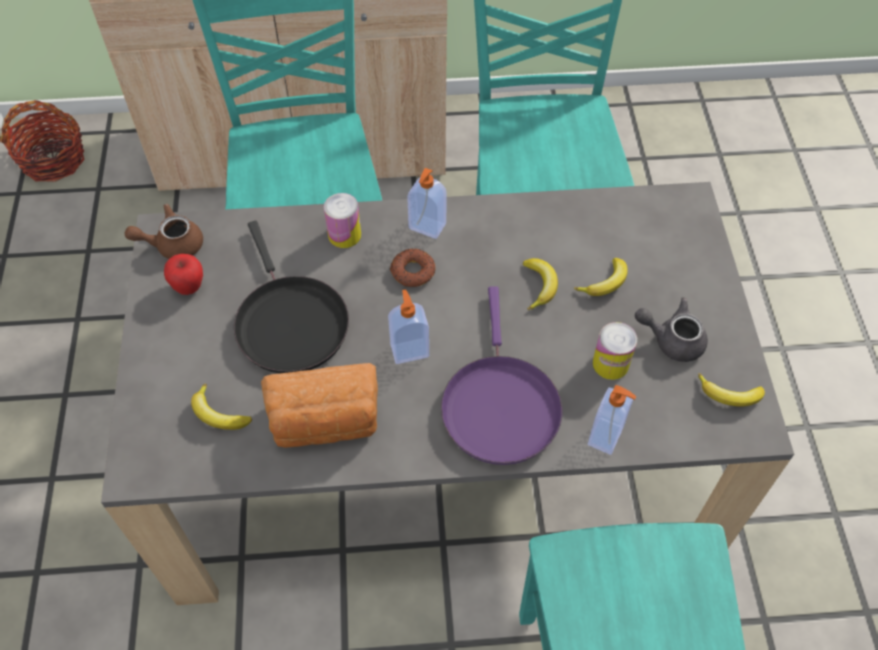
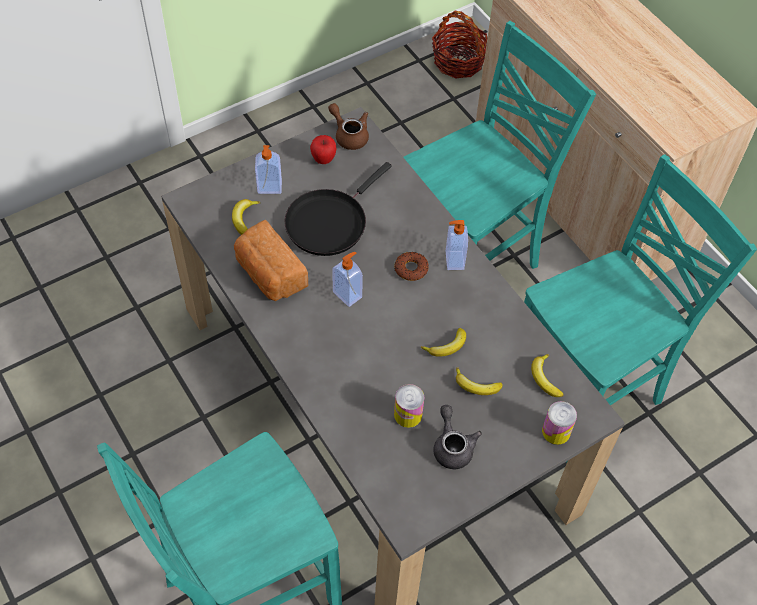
camera: 60 degrees right, 0 degrees up
(344, 235) = (416, 218): can -> can (556, 431)
(499, 405) = (335, 362): purple frying pan -> none
(606, 436) = (348, 433): soap dispenser -> soap dispenser (269, 188)
(729, 395) = (426, 499): banana -> banana (544, 378)

